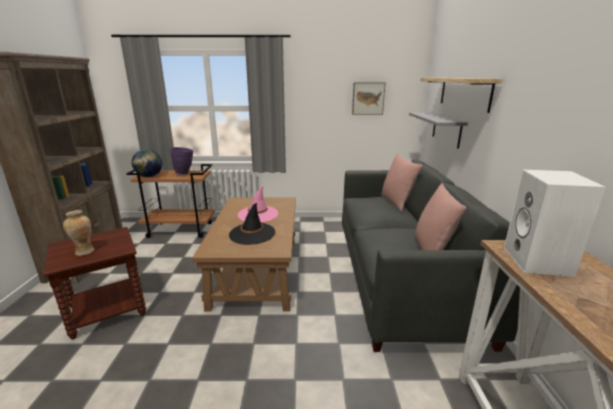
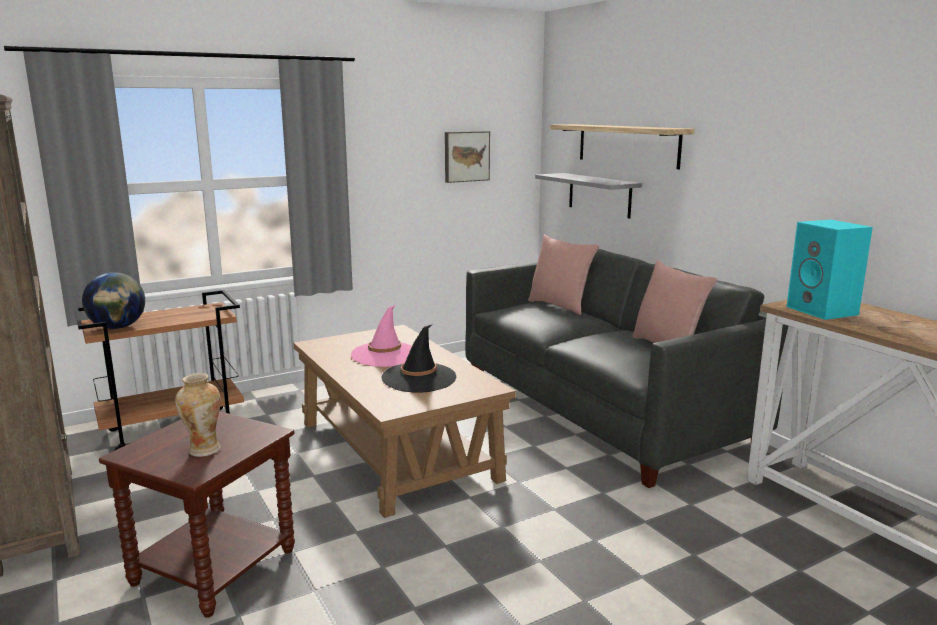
camera: 30 degrees left, 5 degrees down
(185, 173) = (183, 313): purple vase -> none
(538, 262) = (824, 311): white speaker -> turquoise speaker

